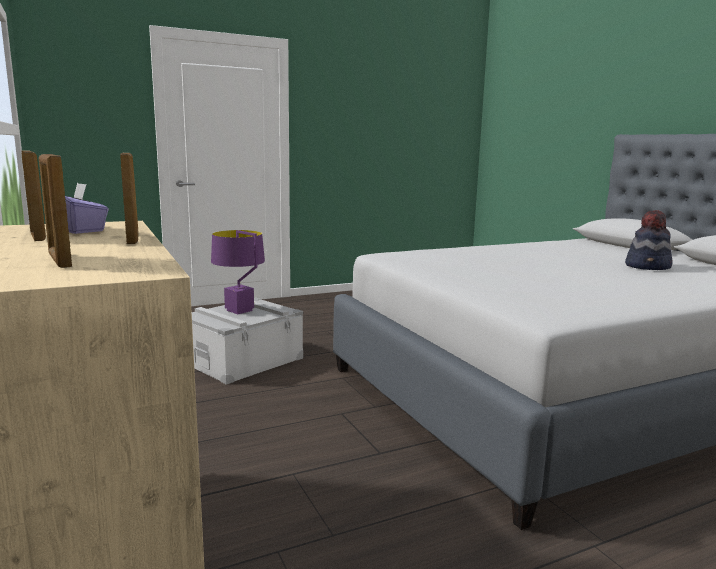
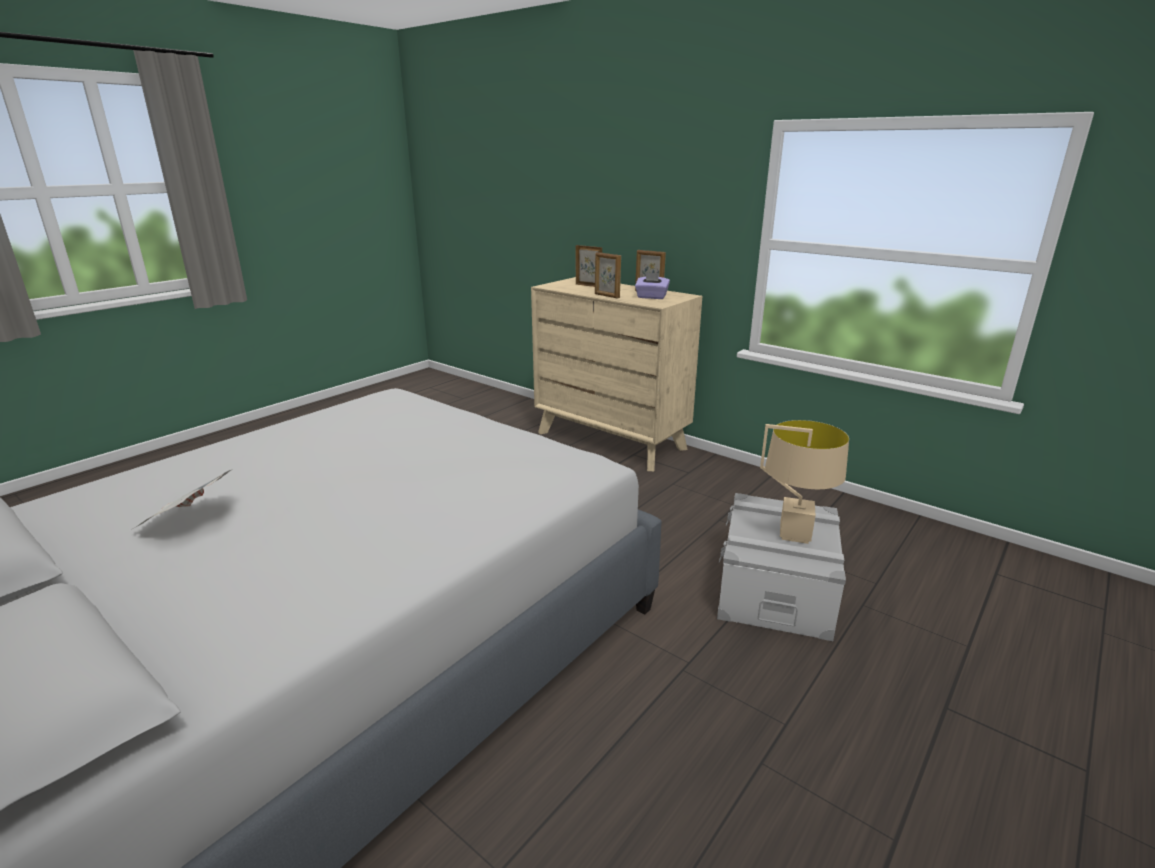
camera: 155 degrees right, 10 degrees up
(239, 310) = (794, 534): purple table lamp -> beige table lamp
(648, 267) = (188, 521): hat -> newspaper

